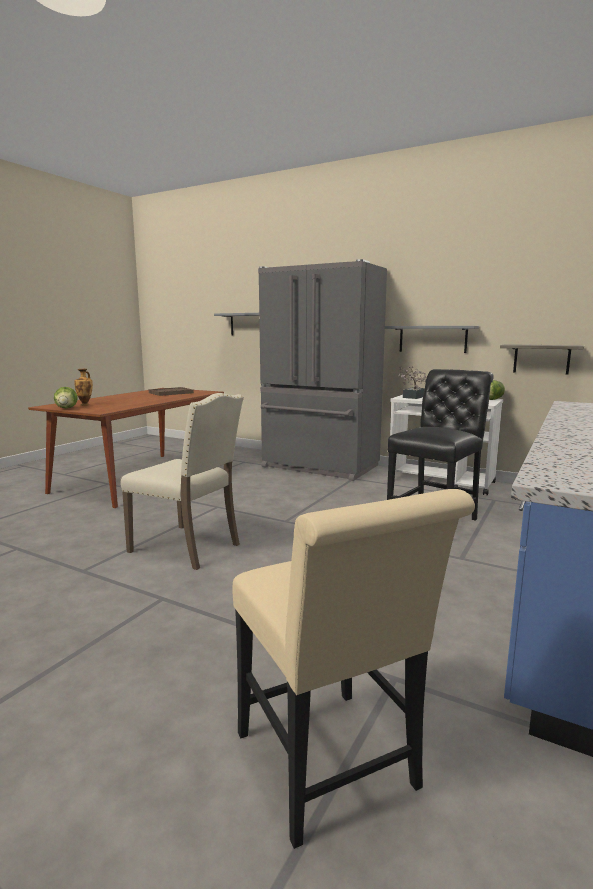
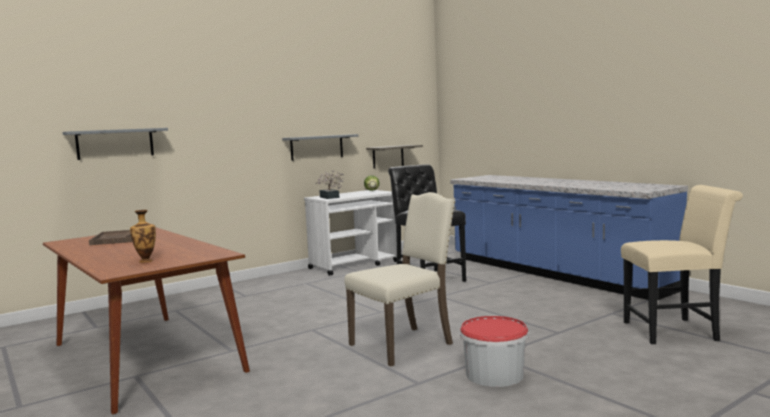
camera: 65 degrees left, 5 degrees down
(66, 408) = (161, 265): lettuce -> none
(102, 605) = (495, 374): none -> bucket
(319, 467) = (253, 288): grey fridge -> none

